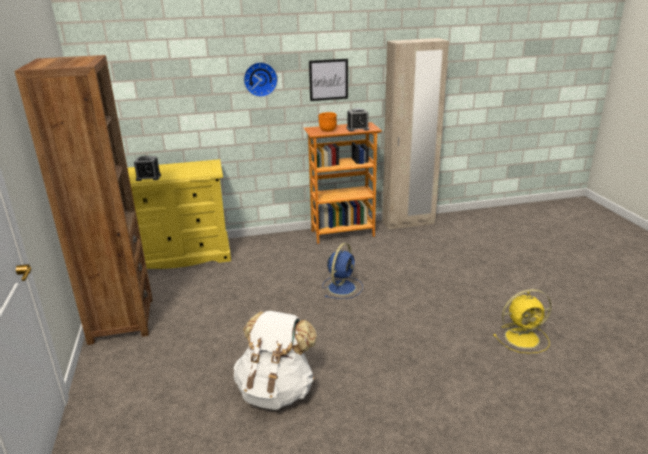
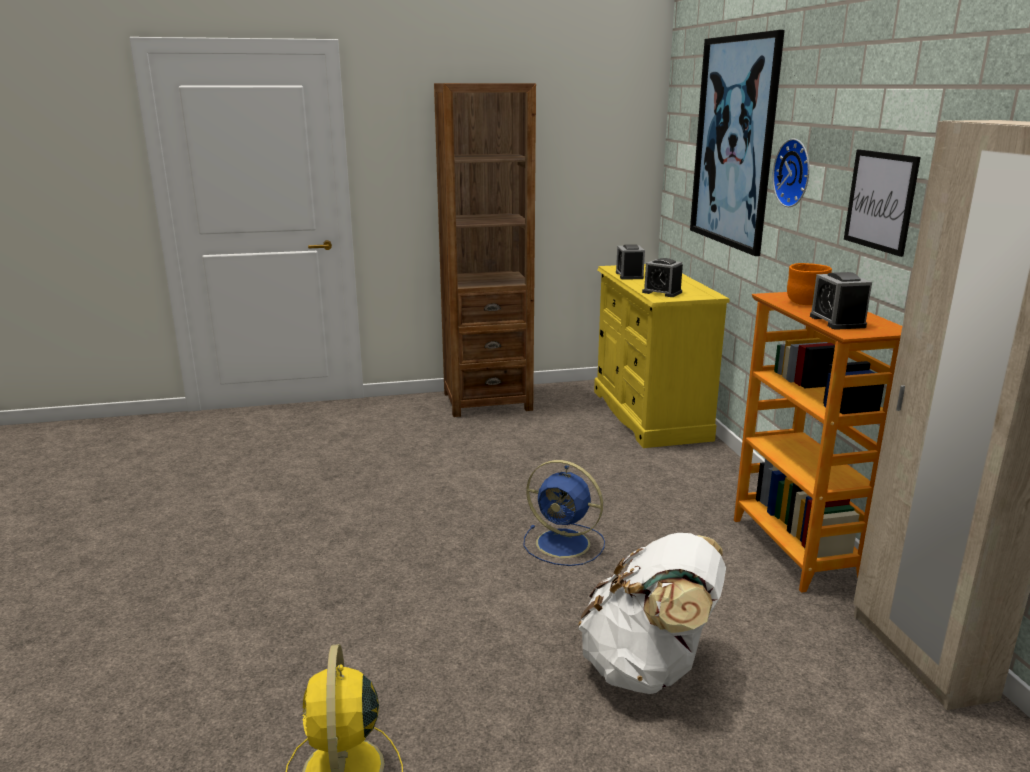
camera: 90 degrees right, 5 degrees down
(187, 72) = (733, 142): none -> picture
(200, 171) = (662, 292): none -> alarm clock
(276, 391) = (318, 494): white backpack -> white backpack (648, 668)

